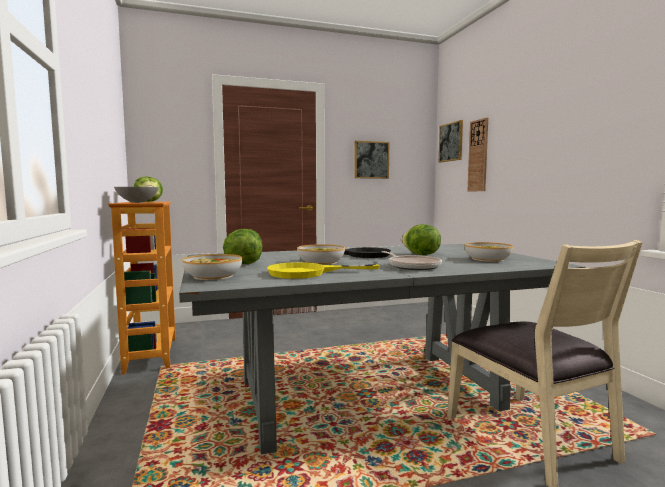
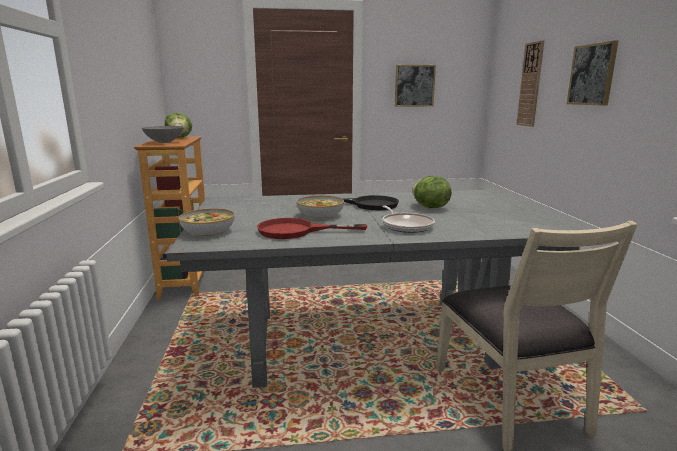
camera: 10 degrees right, 10 degrees up
(242, 264) = (245, 214): lettuce -> none
(308, 273) = (296, 231): yellow frying pan -> red frying pan
(451, 142) = (506, 65): picture -> picture (592, 74)
(487, 259) = (495, 217): bowl -> none

